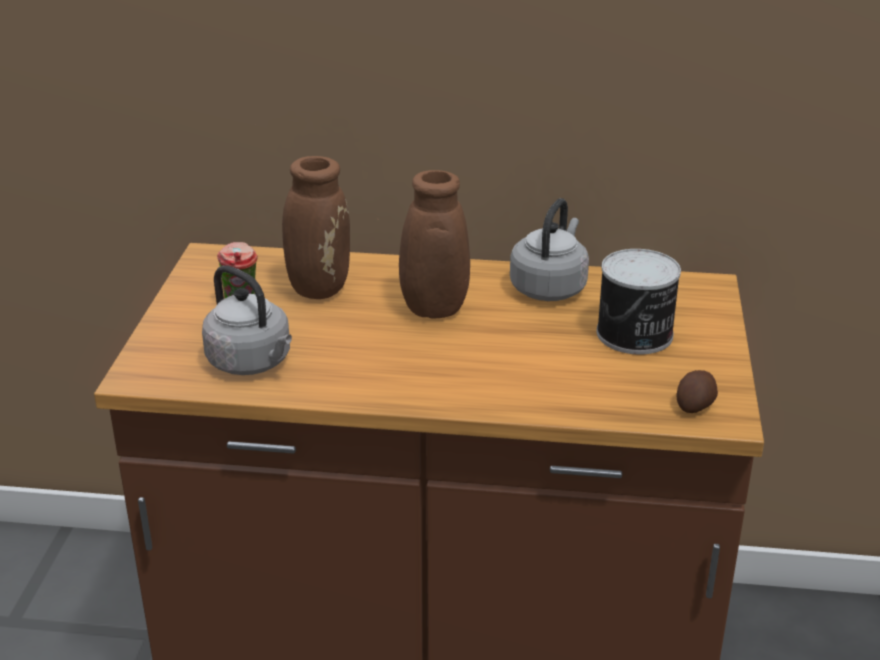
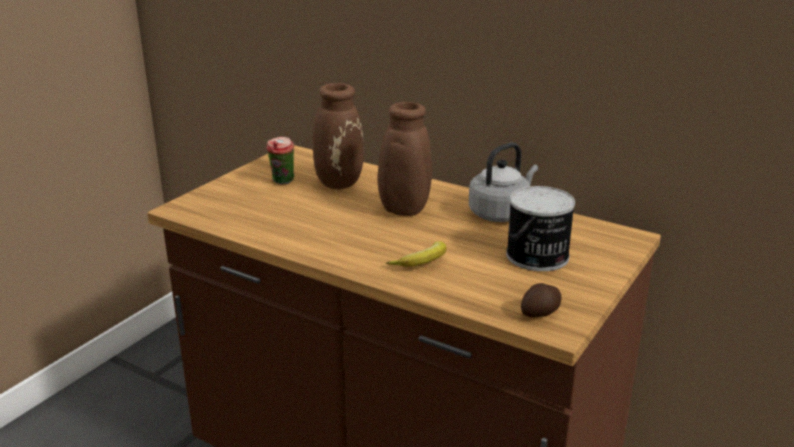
camera: 25 degrees right, 5 degrees down
(252, 363) = (255, 216): grey kettle -> none
(517, 375) = (422, 262): none -> banana

